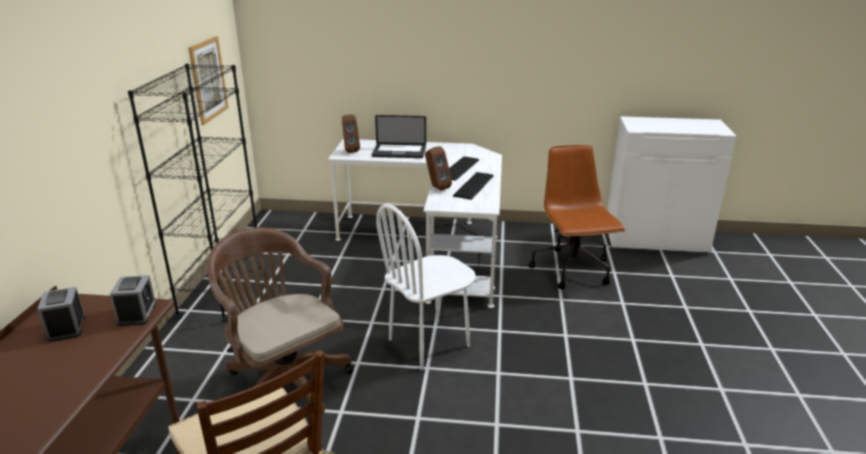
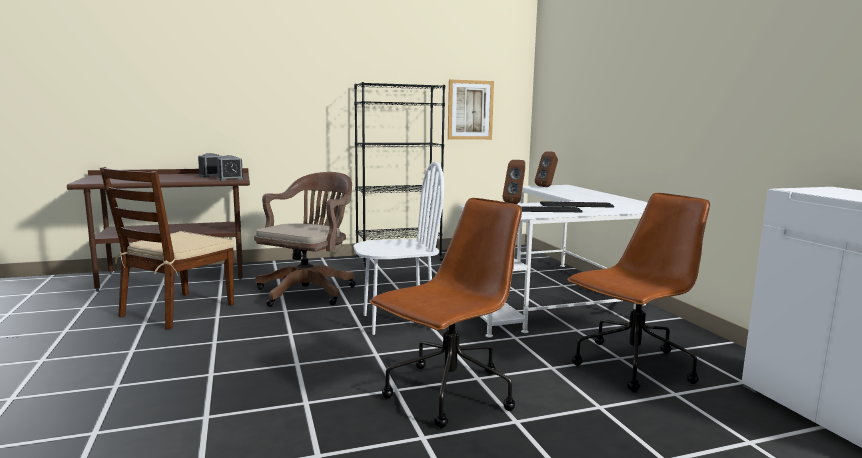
camera: 65 degrees right, 15 degrees down
(399, 152) = (573, 193): laptop -> none
(429, 343) = (397, 322): white chair -> white chair turned 135 degrees clockwise
(587, 355) = (448, 394): none -> brown office chair

